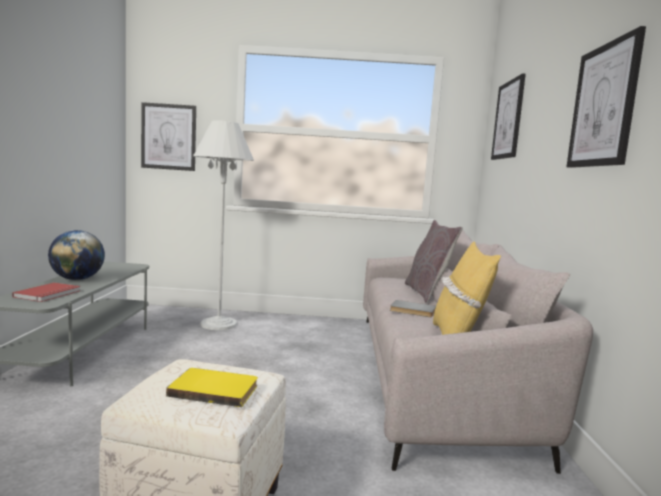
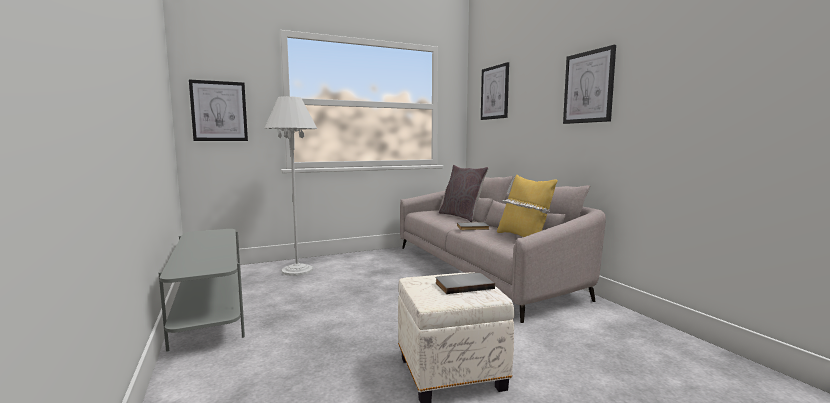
camera: 25 degrees left, 0 degrees up
(49, 294) = (206, 261): red book -> none
(77, 279) = (200, 248): globe -> none
(215, 389) = (463, 285): yellow book -> grey book

